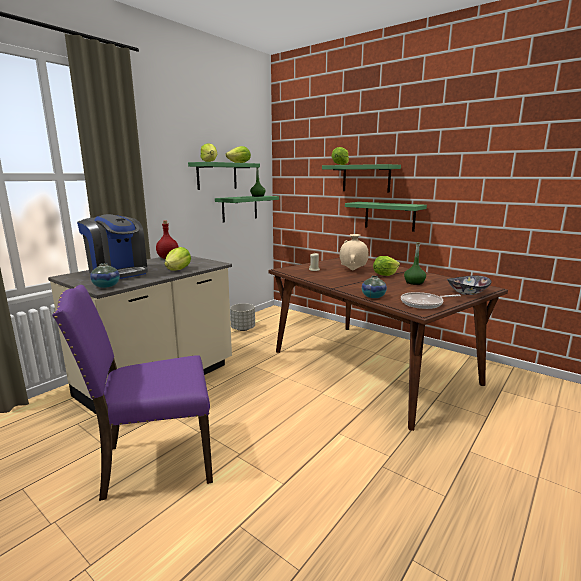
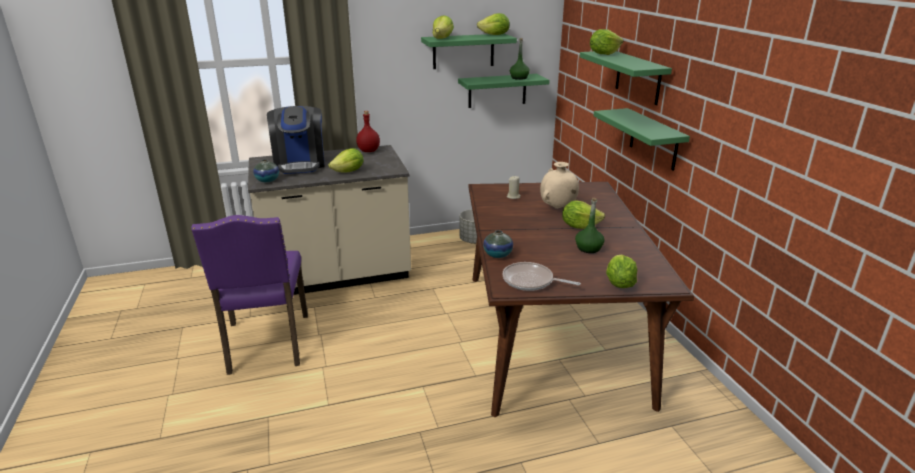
camera: 35 degrees right, 10 degrees up
(155, 461) = (266, 344): purple chair -> purple chair turned 120 degrees counterclockwise
(467, 293) = (619, 283): bowl -> lettuce

